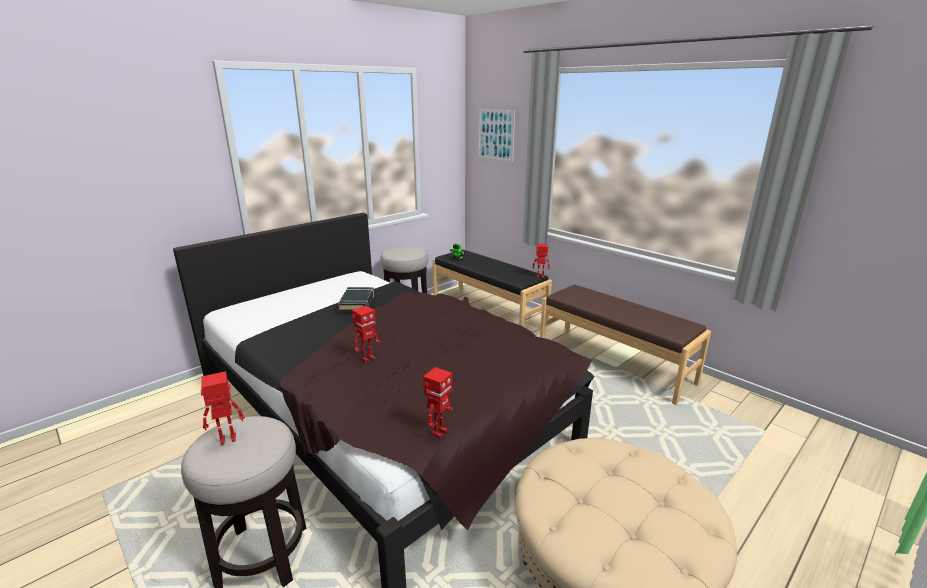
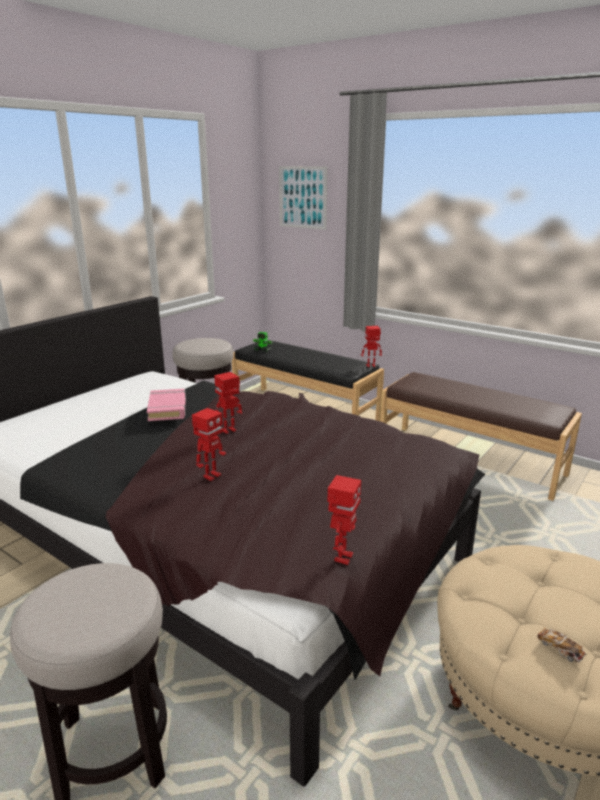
camera: 10 degrees left, 0 degrees up
(228, 440) = (71, 599): toy robot -> toy robot (229, 431)
(357, 302) = (167, 409): black book -> pink book
(599, 528) = (560, 650): none -> toy car

